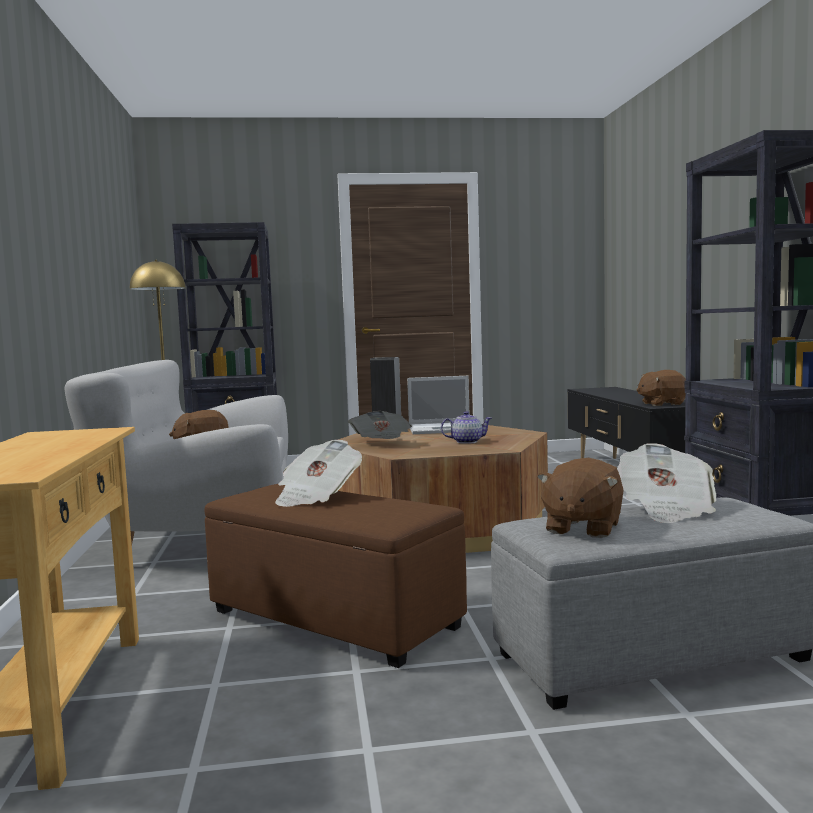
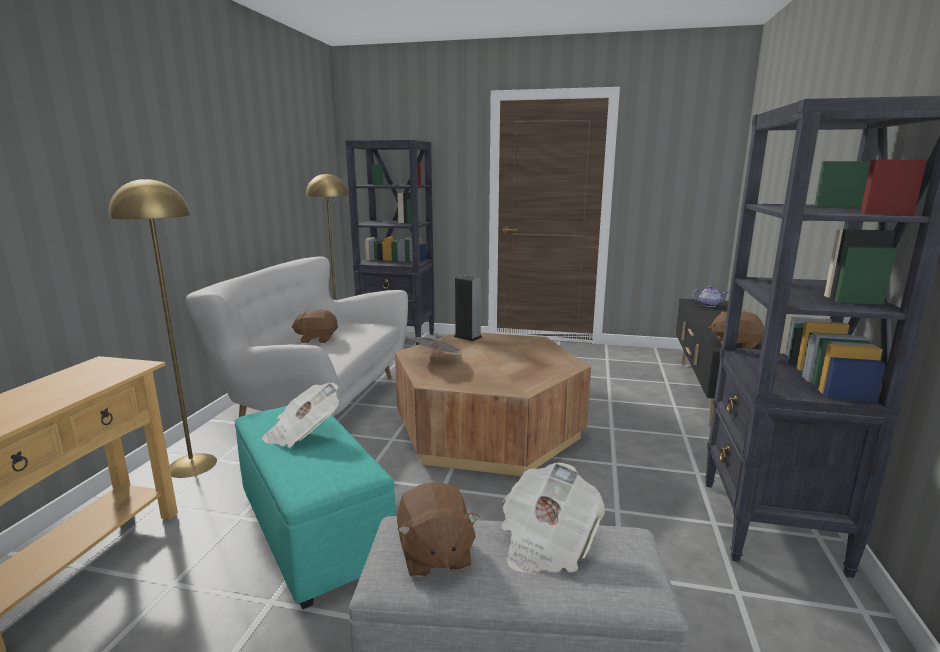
camera: 20 degrees right, 10 degrees up
(100, 604) = (192, 465): none -> yellow floor lamp
(332, 618) = (313, 528): brown ottoman -> turquoise ottoman
(443, 429) = (511, 344): laptop -> none
(466, 441) = (505, 370): teapot -> teapot (708, 305)
(582, 528) = (434, 554): brown plush toy -> brown plush toy turned 60 degrees counterclockwise

